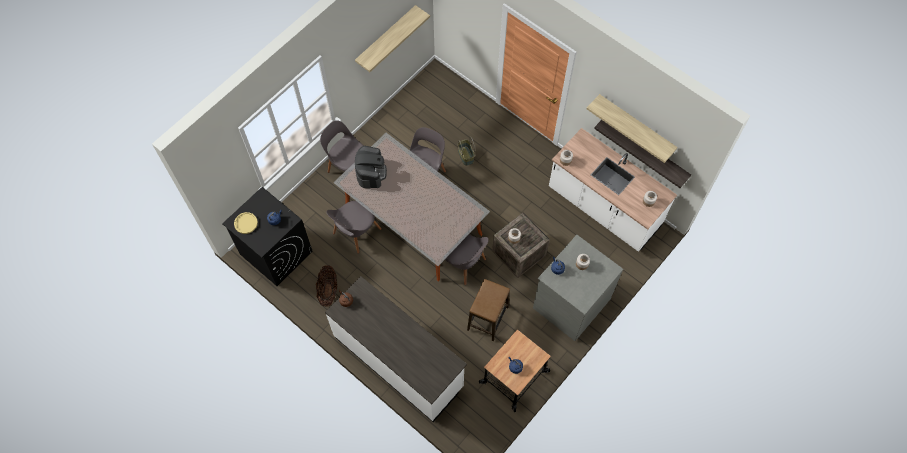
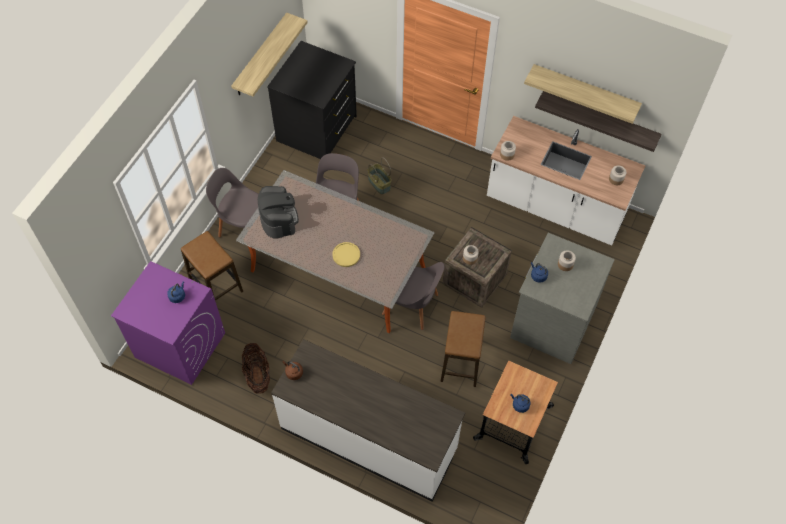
camera: 15 degrees left, 5 degrees down
(246, 223) = (141, 308): yellow plate -> yellow plate (346, 255)
(275, 252) = (179, 345): black washing machine -> purple washing machine
(315, 211) = (215, 285): none -> stool
(355, 233) = (272, 299): grey chair -> none
(429, 98) = (318, 129): none -> black dresser

